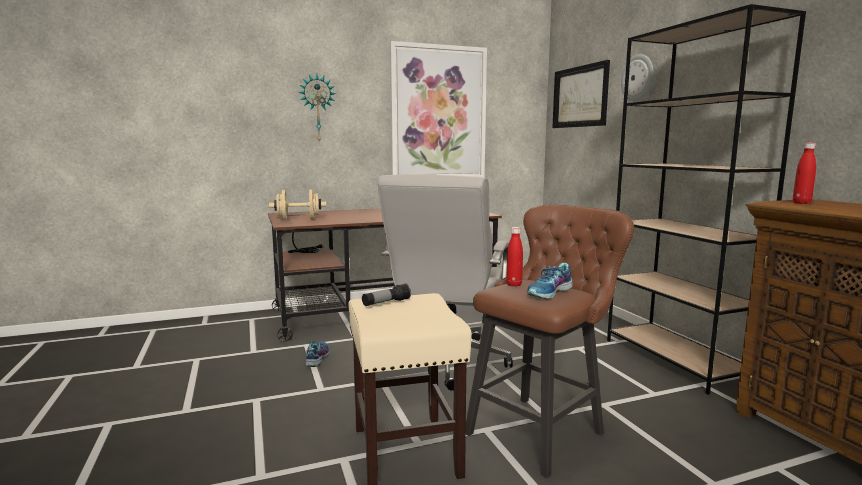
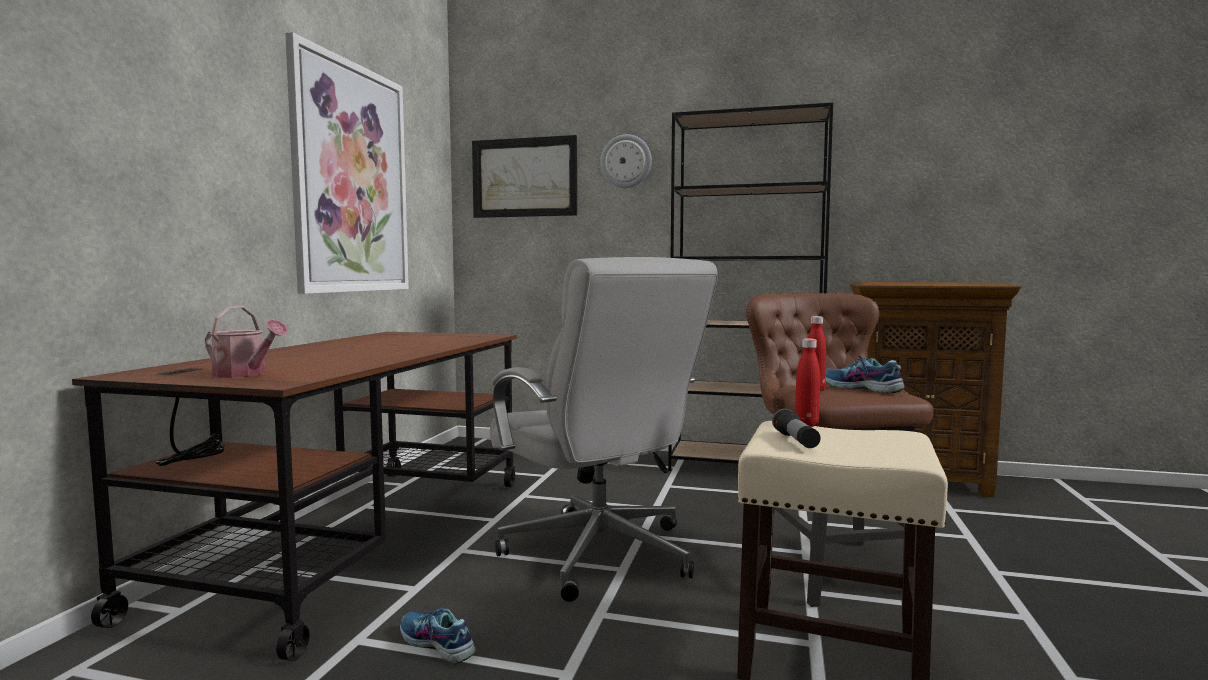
camera: 55 degrees left, 5 degrees down
(298, 219) = (245, 374): beige dumbbell -> watering can
(317, 108) = (169, 133): wall clock -> none
(550, 292) = (861, 388): shoe -> shoe turned 150 degrees clockwise
(801, 203) = (888, 282): red bottle -> red bottle (806, 424)

